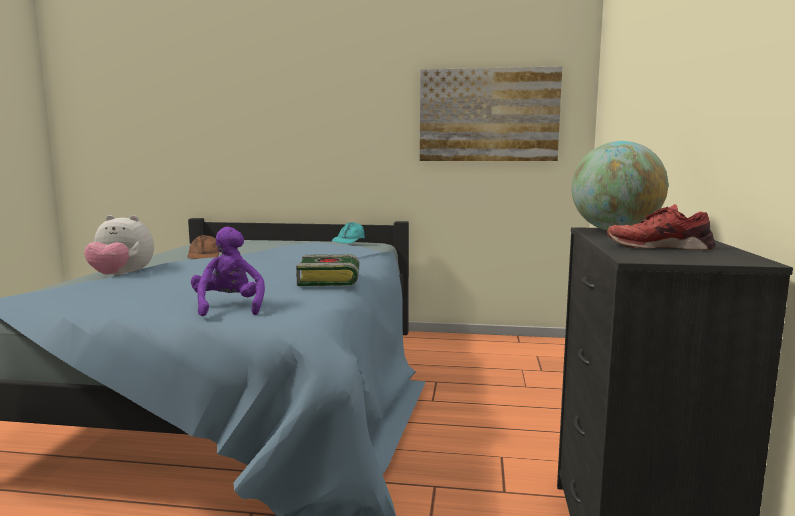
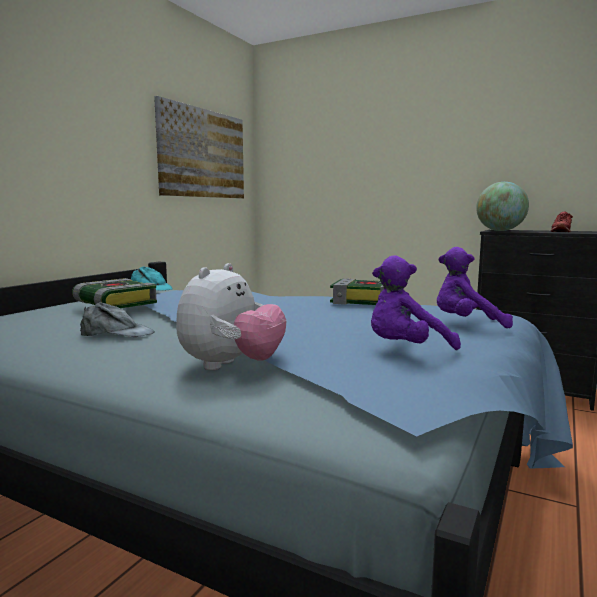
camera: 70 degrees left, 0 degrees up
(130, 296) = (406, 350): none -> purple plush toy
(204, 256) = (117, 333): brown cap -> grey cap
(275, 243) = (114, 304): none -> book

